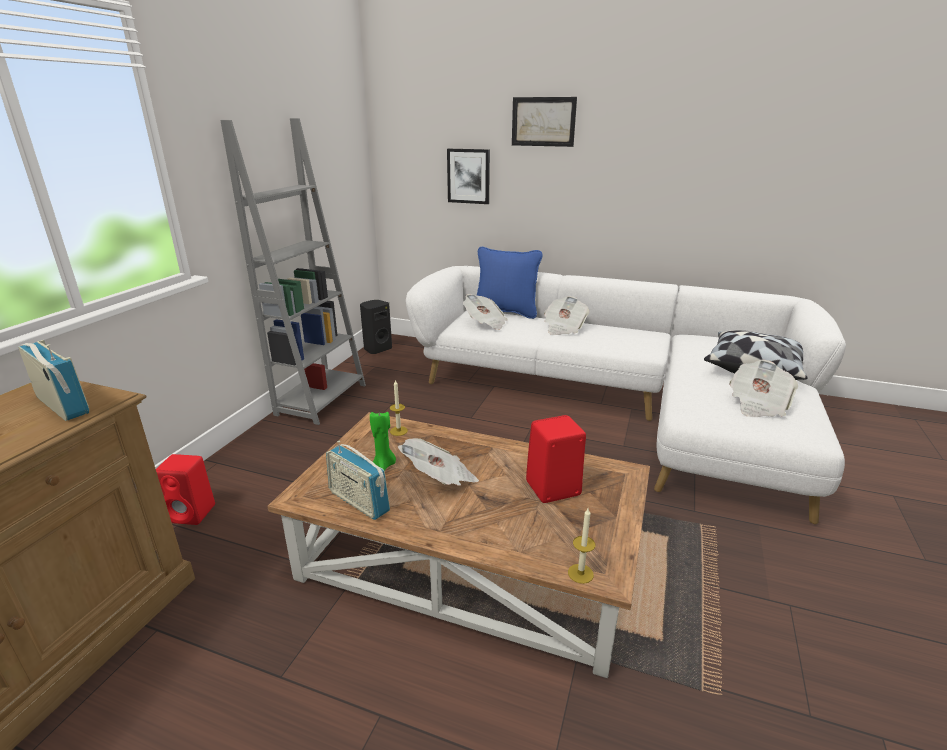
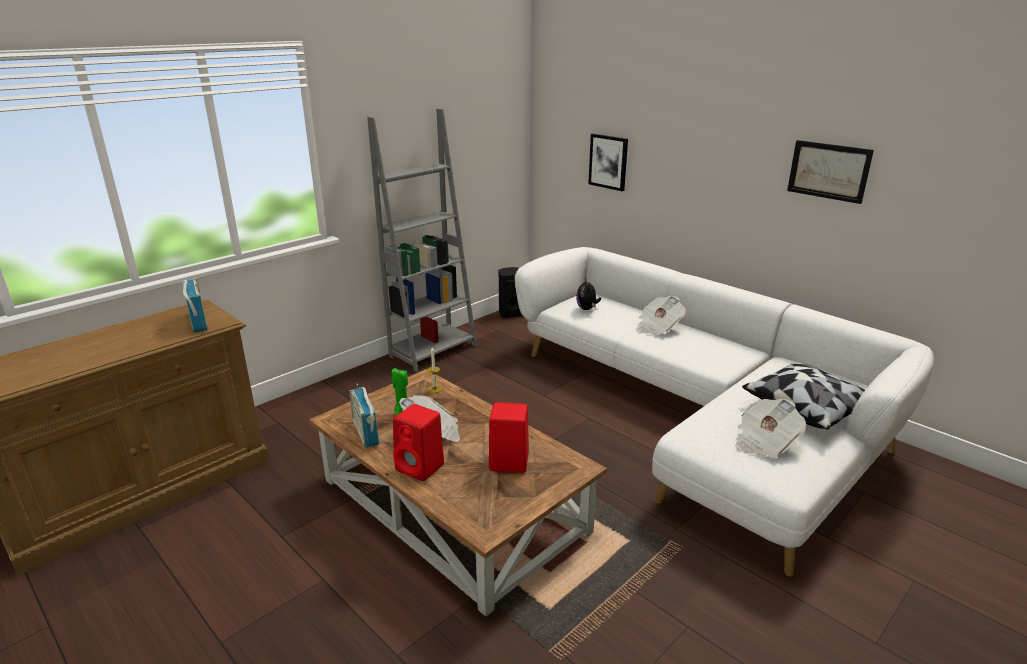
camera: 25 degrees right, 0 degrees up
(192, 513) = (292, 417): red speaker -> red speaker (421, 468)
(485, 323) = (587, 309): newspaper -> plush toy
(506, 312) = (619, 301): blue pillow -> none
(543, 121) = (676, 117): picture -> picture (828, 171)
(580, 573) = (469, 524): candle -> none

